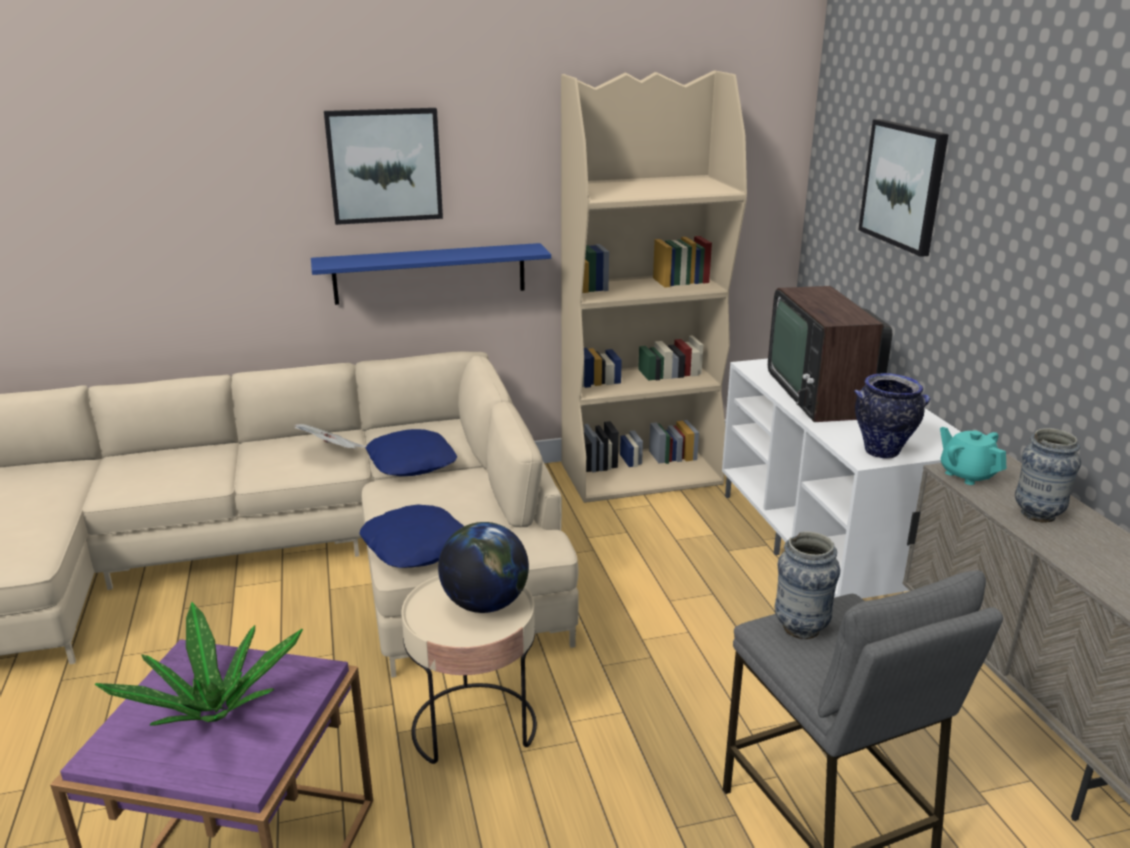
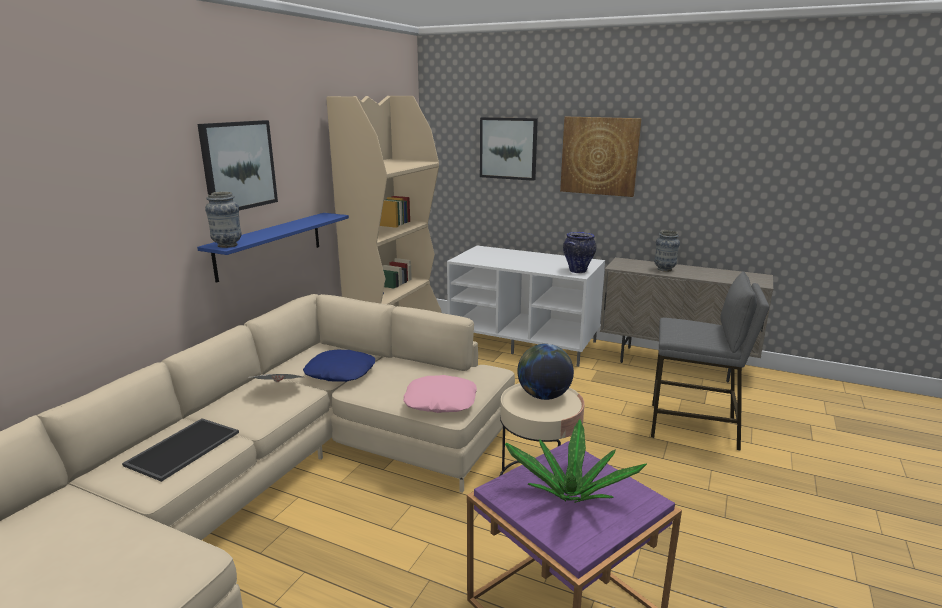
camera: 50 degrees left, 5 degrees down
(182, 469) = (183, 447): none -> tray
(417, 546) = (441, 401): blue pillow -> pink pillow
(800, 628) = (680, 331): vase -> vase (227, 245)
(823, 392) = (510, 260): television -> none
(967, 474) = (622, 266): turquoise teapot -> none
(1024, 233) = (599, 156): none -> picture

